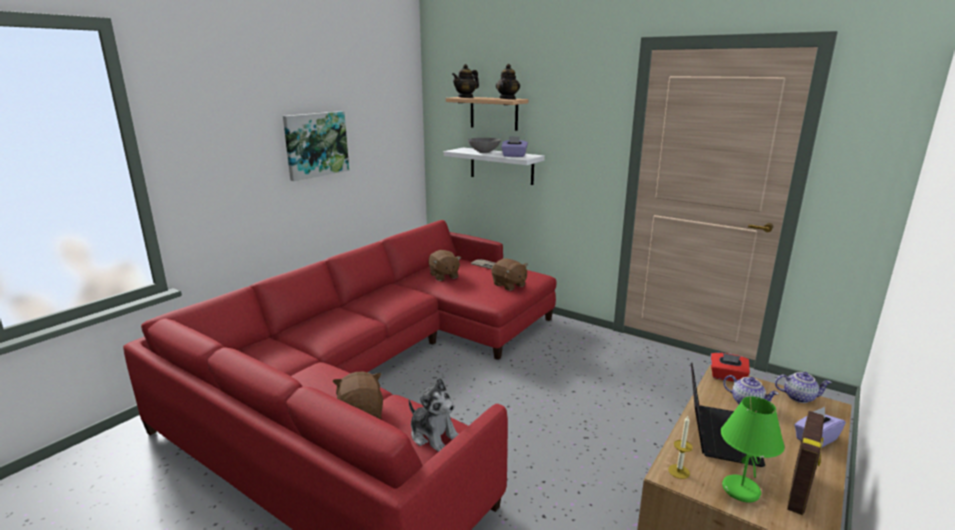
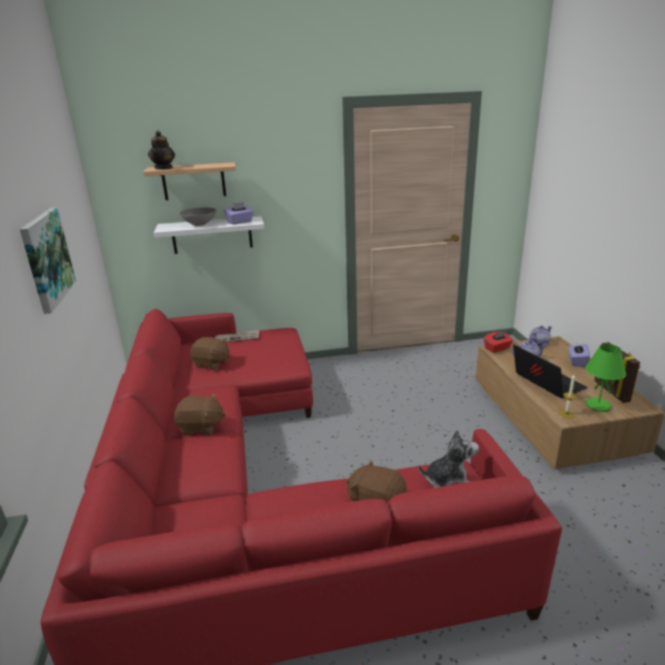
camera: 45 degrees left, 5 degrees up
(508, 99) = (219, 164): teapot -> none
(509, 285) = (279, 348): brown plush toy -> brown plush toy (201, 427)

